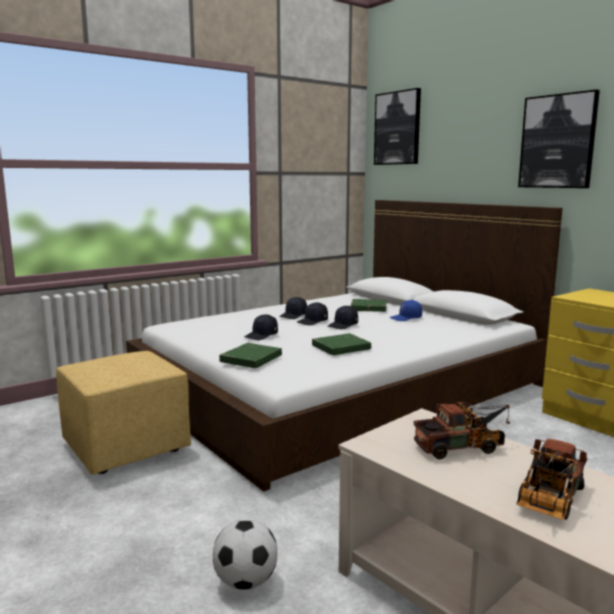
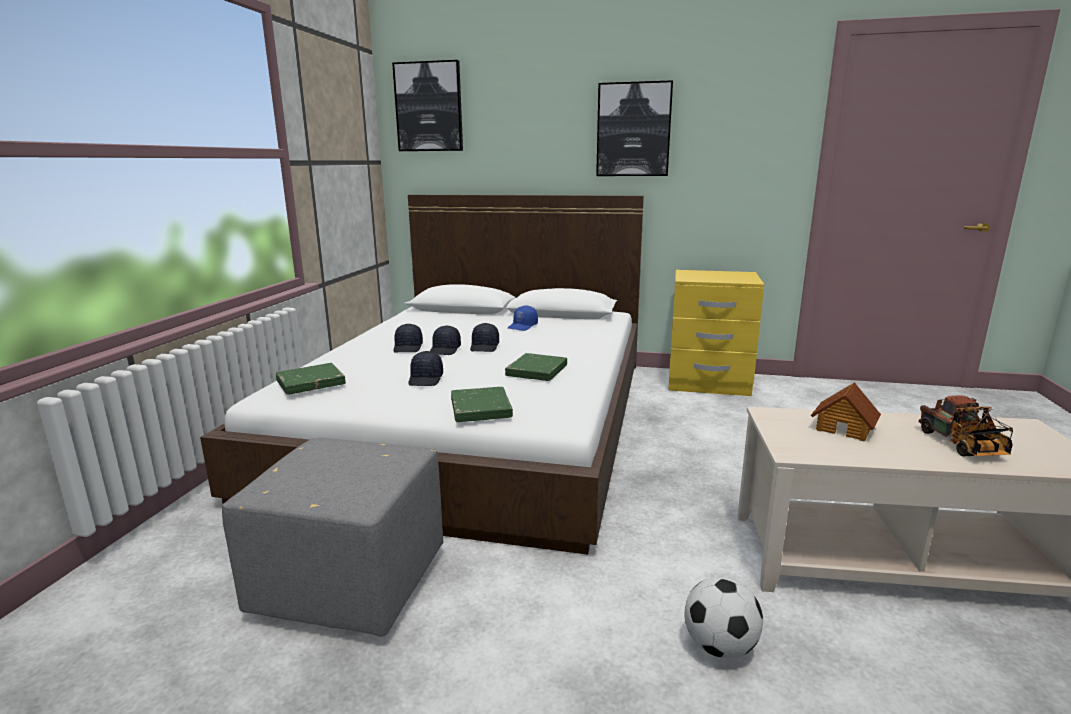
camera: 40 degrees left, 5 degrees up
(128, 448) = (353, 582): yellow ottoman -> grey ottoman
(368, 308) = (465, 323): green book -> green book (311, 383)
(463, 447) = (844, 428): toy truck -> toy house

